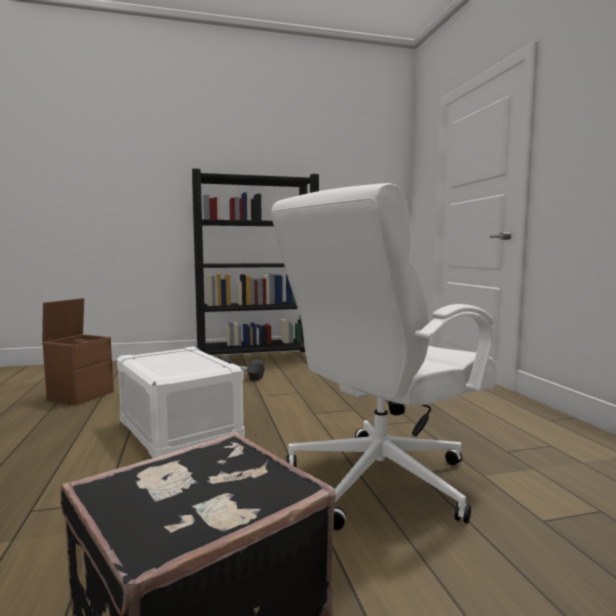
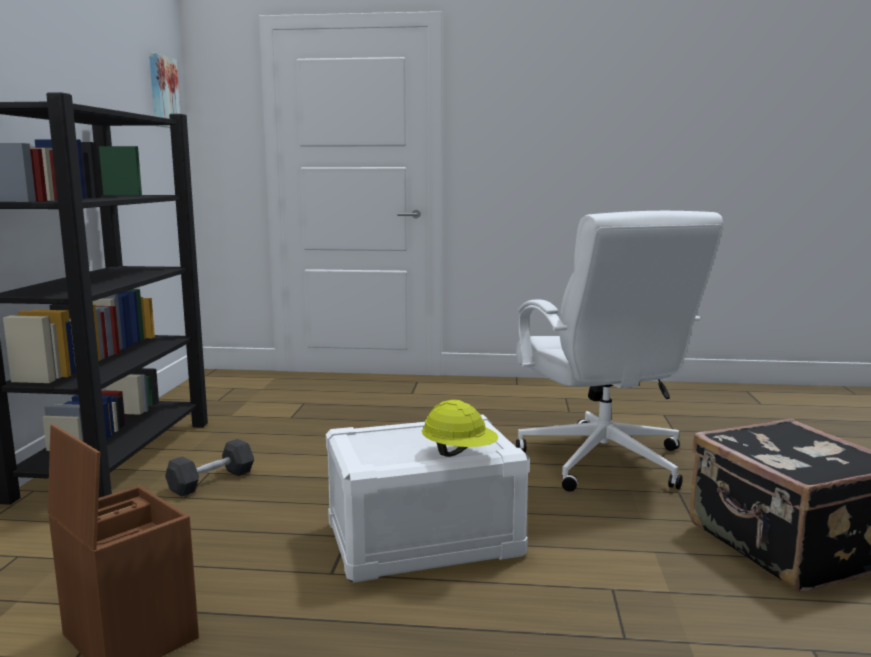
camera: 70 degrees left, 5 degrees up
(154, 369) = (459, 454): none -> yellow hard hat
(381, 165) = (162, 92): none -> picture

